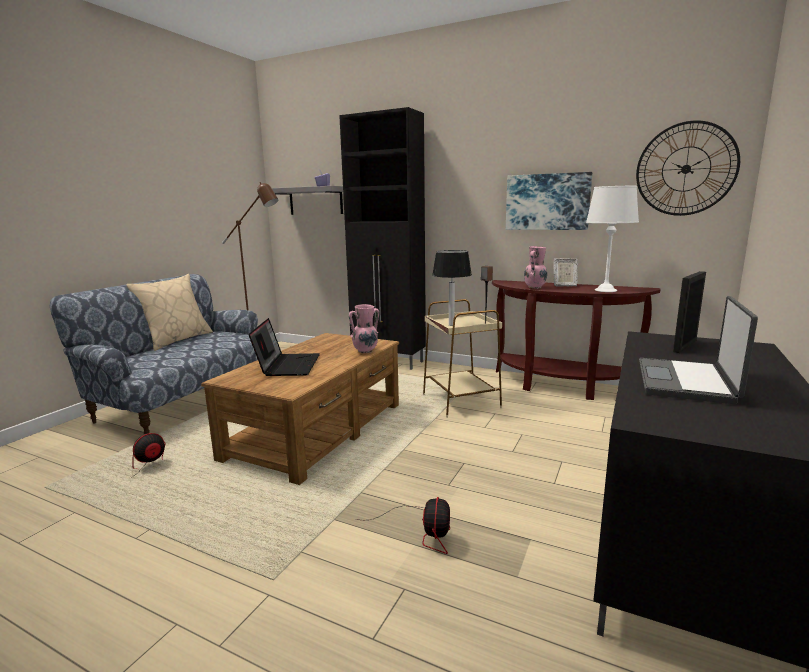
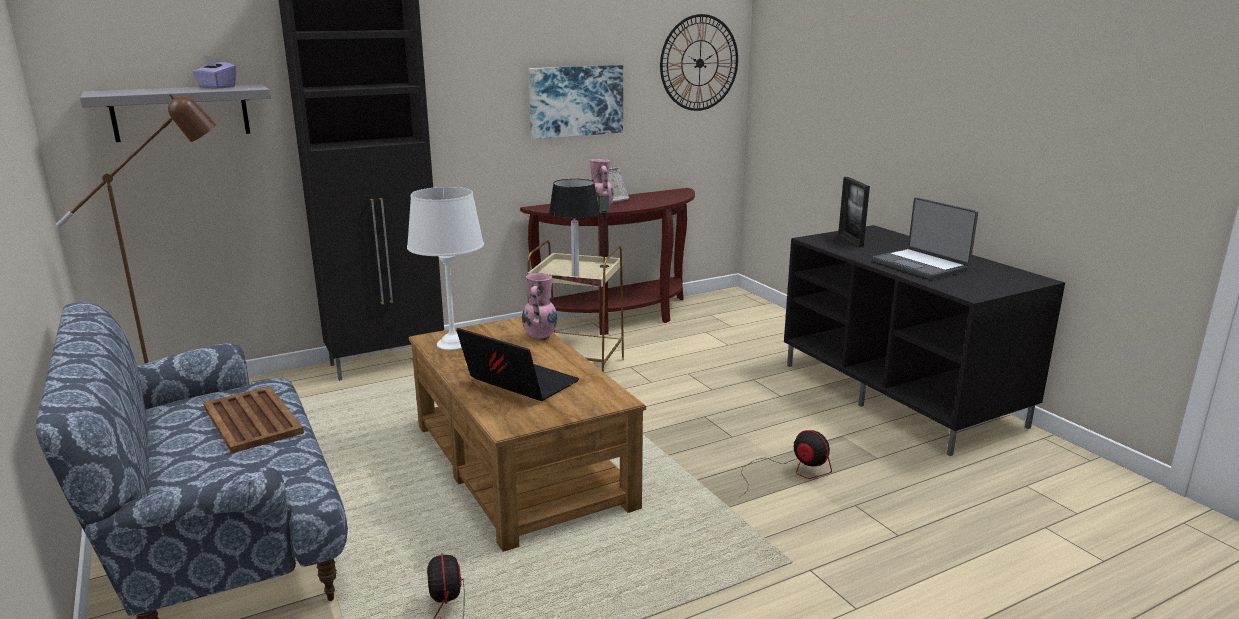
camera: 55 degrees left, 5 degrees up
(177, 340) = (148, 442): beige pillow -> none
(209, 345) = (252, 420): none -> brown tray
(605, 290) = (663, 199): white table lamp -> white table lamp (453, 344)

